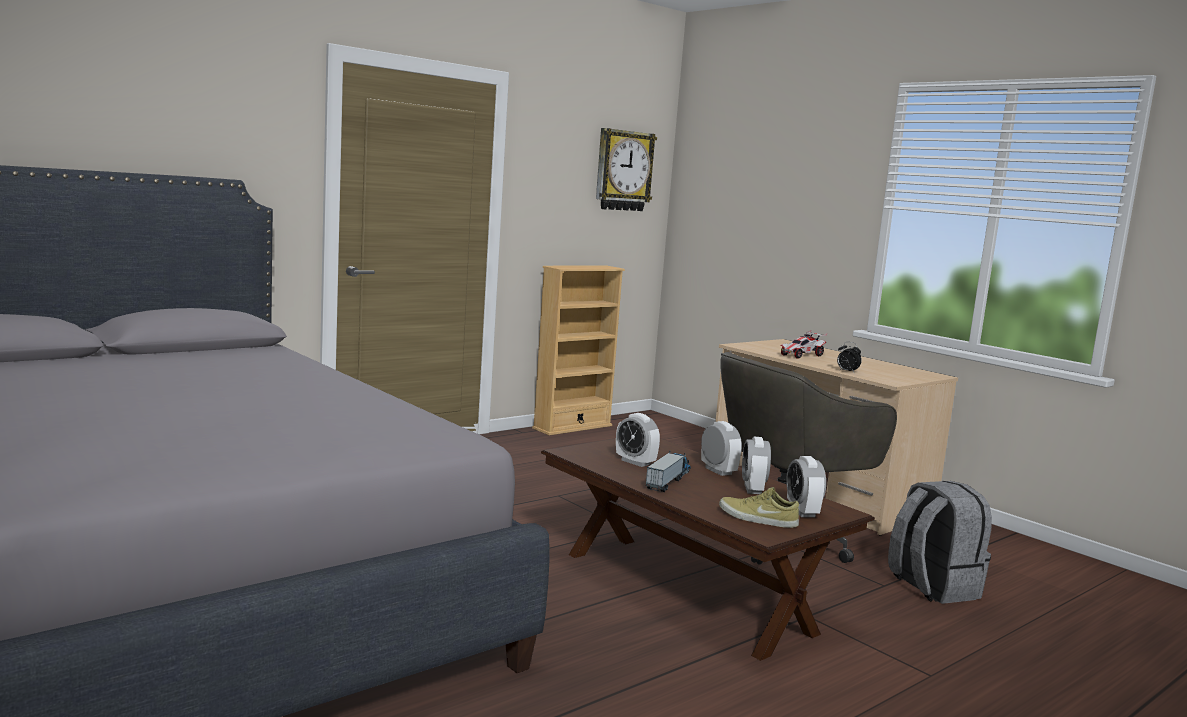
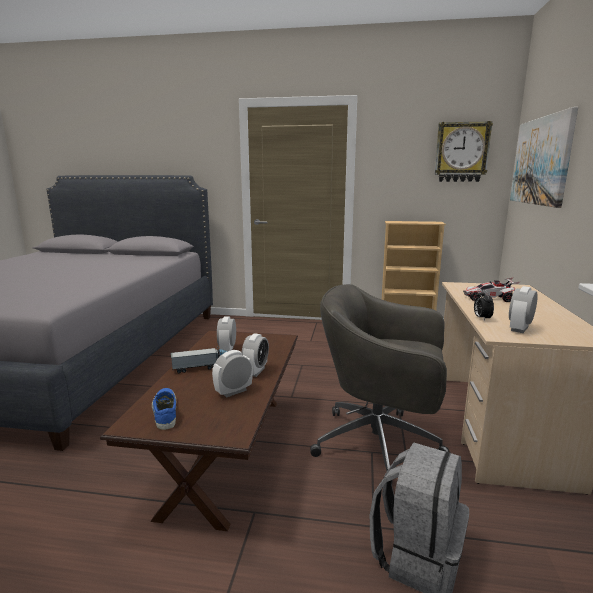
camera: 50 degrees right, 5 degrees up
(740, 195) = (541, 161): none -> picture
(757, 518) = (164, 412): beige shoe -> blue shoe
(802, 511) = (208, 421): alarm clock -> alarm clock (519, 329)

